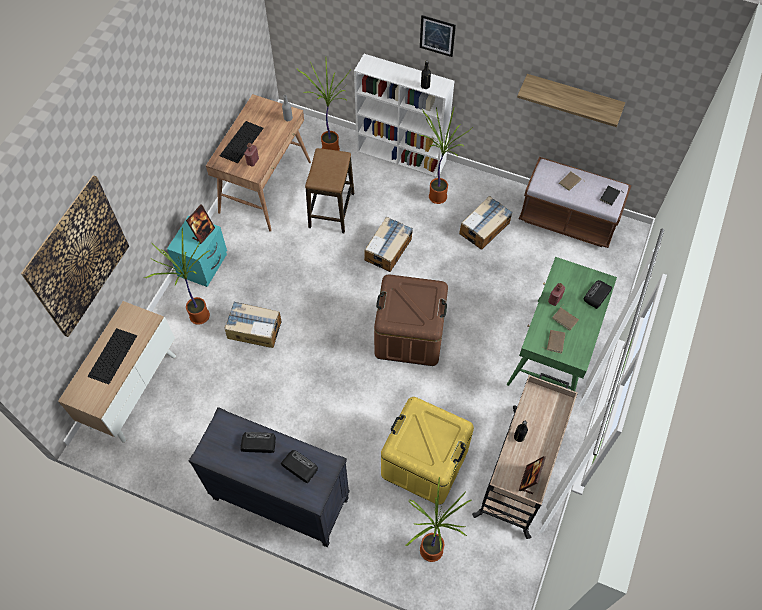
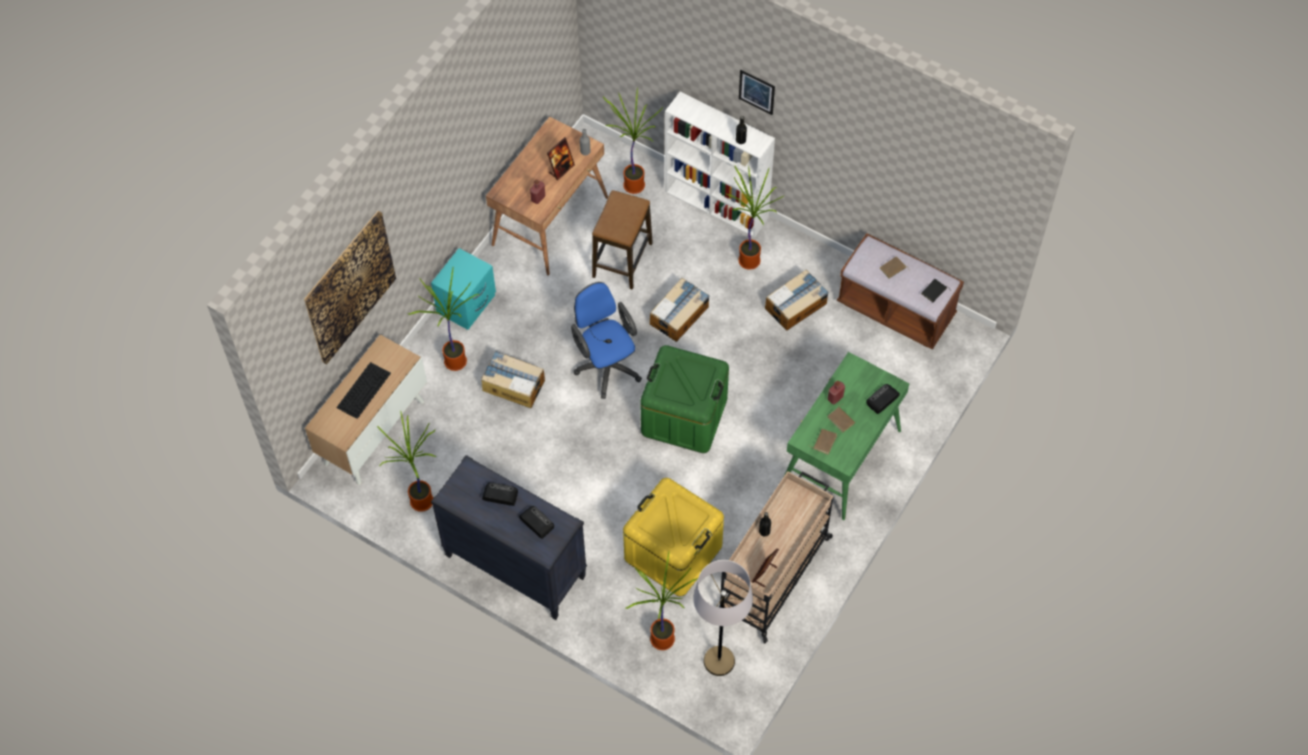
camera: 10 degrees right, 0 degrees up
(185, 451) = (421, 503): none -> potted plant
(203, 233) = (473, 271): picture frame -> picture frame (561, 169)
(241, 141) = (529, 172): keyboard -> none
(333, 300) = (606, 365): none -> blue office chair
(409, 335) = (684, 416): brown storage box -> green storage box
(488, 563) = (719, 661): none -> grey floor lamp
(573, 97) = (895, 179): shelf -> none

